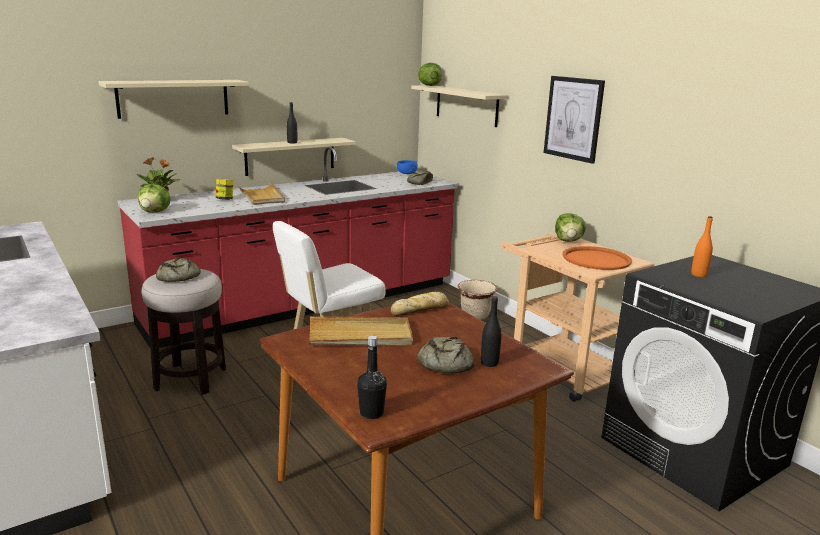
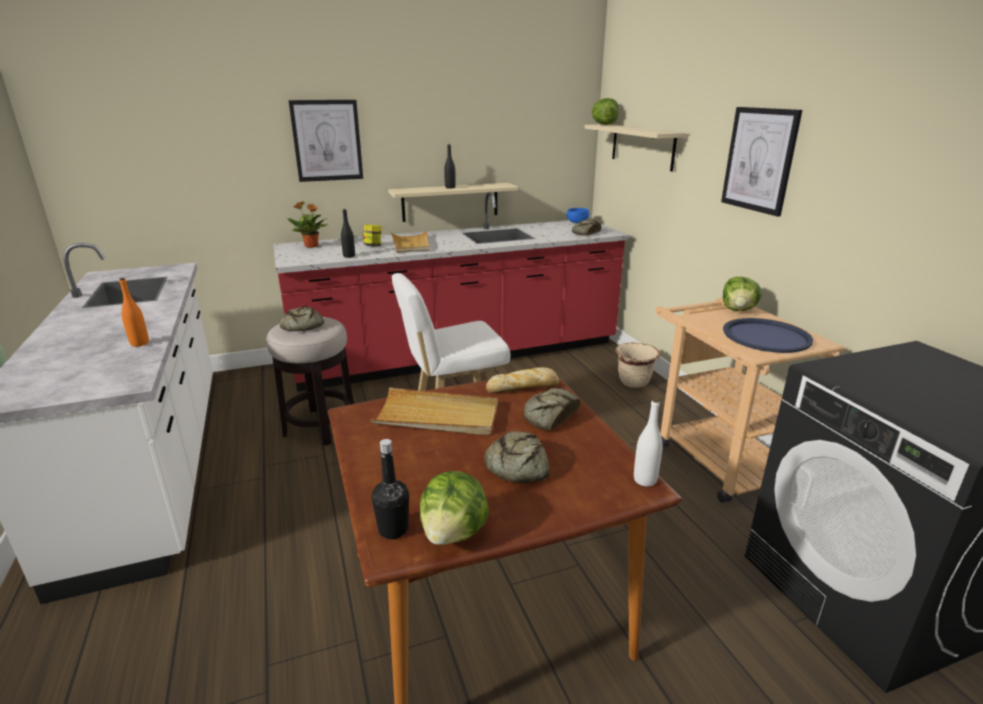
camera: 15 degrees right, 5 degrees up
(155, 212) = (298, 257): lettuce -> lettuce (454, 533)
(173, 98) = (327, 140): beige shelf -> picture
(452, 328) = (549, 415): none -> bread
(489, 363) = (573, 472): black bottle -> black bottle (349, 256)
(543, 363) = (645, 480): none -> white bottle
(596, 259) = (766, 336): orange tray -> blue tray
(698, 275) = (897, 374): orange bottle -> orange bottle (139, 343)

